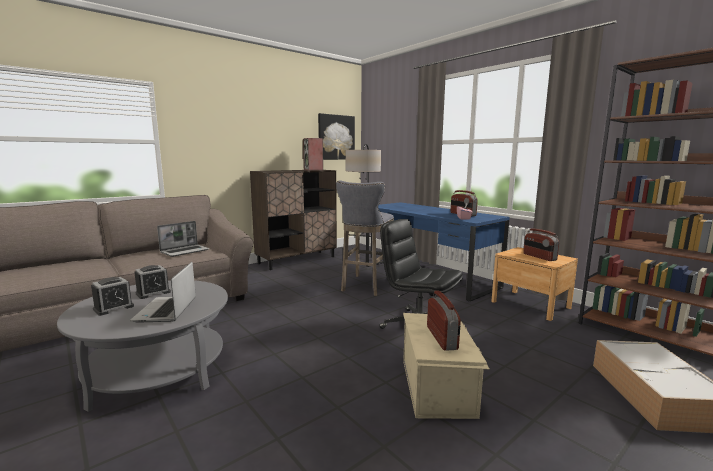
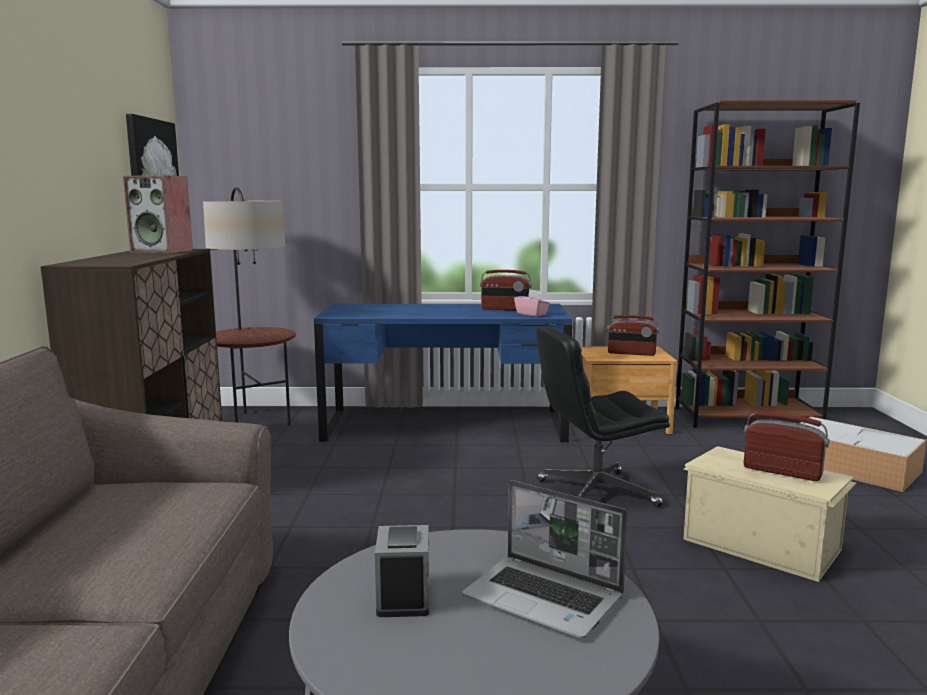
camera: 50 degrees left, 0 degrees up
(113, 308) = (451, 653): alarm clock -> none
(185, 251) = (145, 509): laptop -> none
(366, 286) = (405, 472): grey stool -> none

